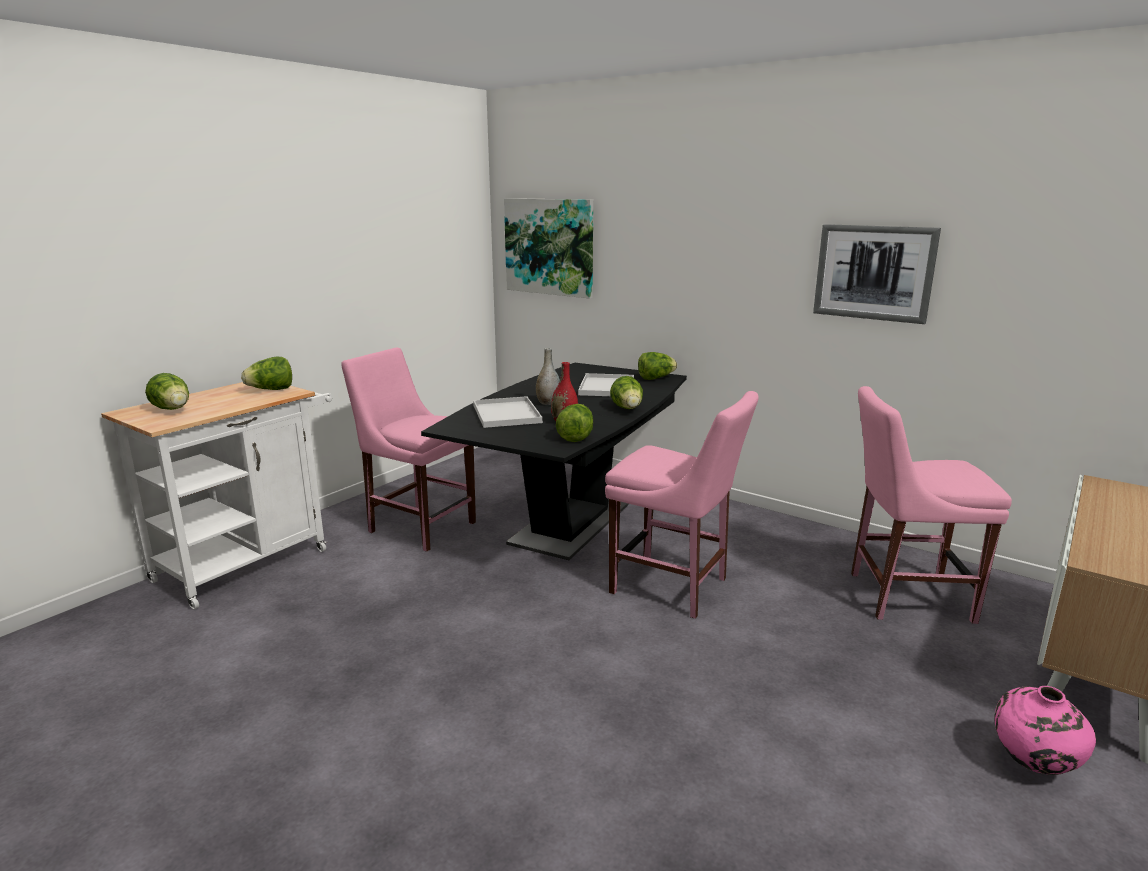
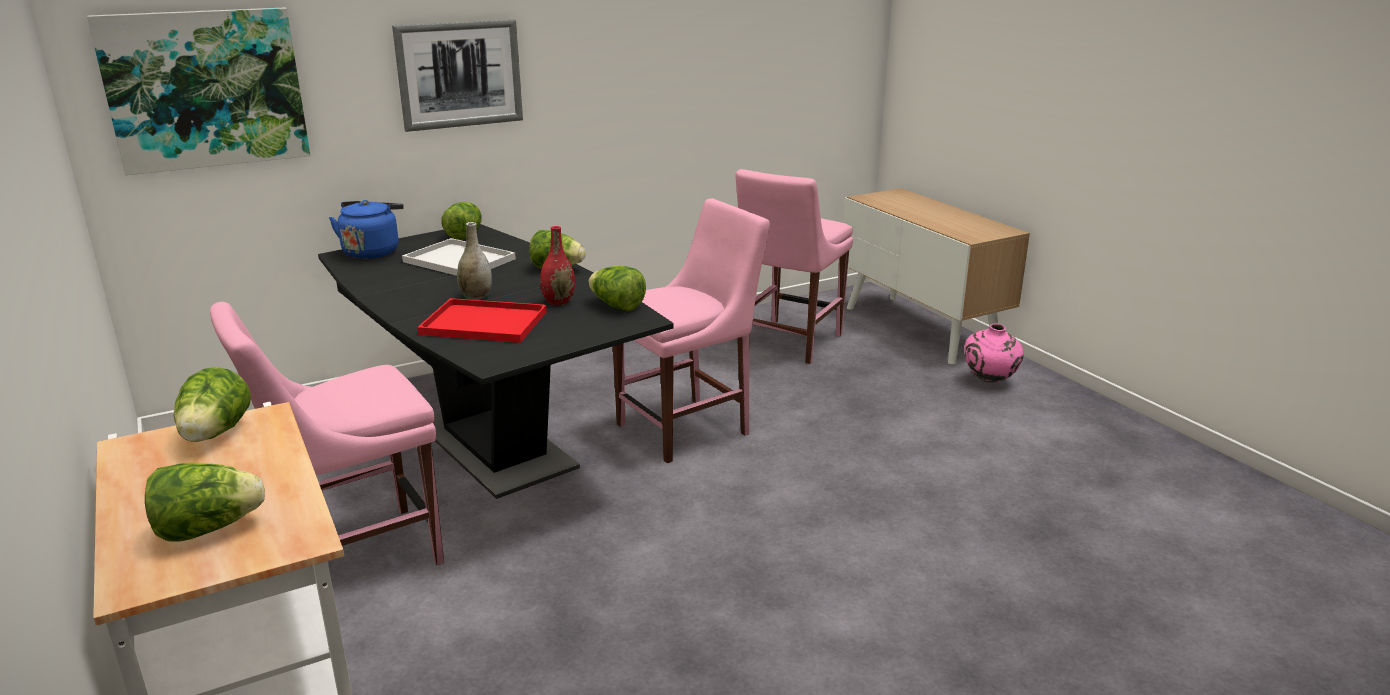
camera: 65 degrees left, 5 degrees up
(507, 414) = (486, 322): white tray -> red tray
(593, 369) = (372, 251): none -> blue kettle
(873, 272) = (660, 62): picture -> picture (459, 74)

